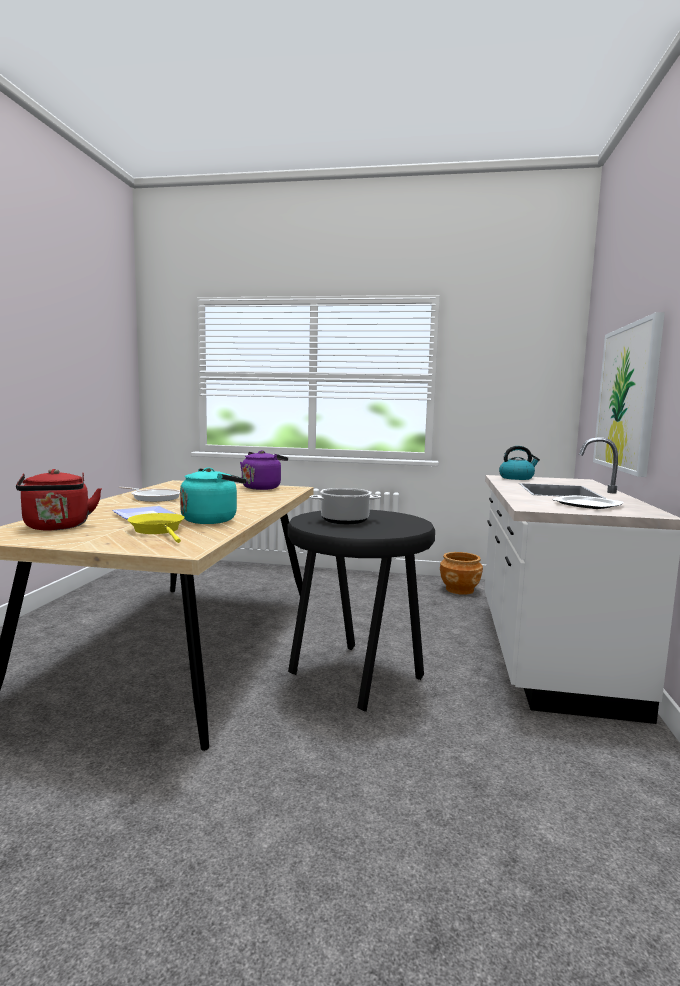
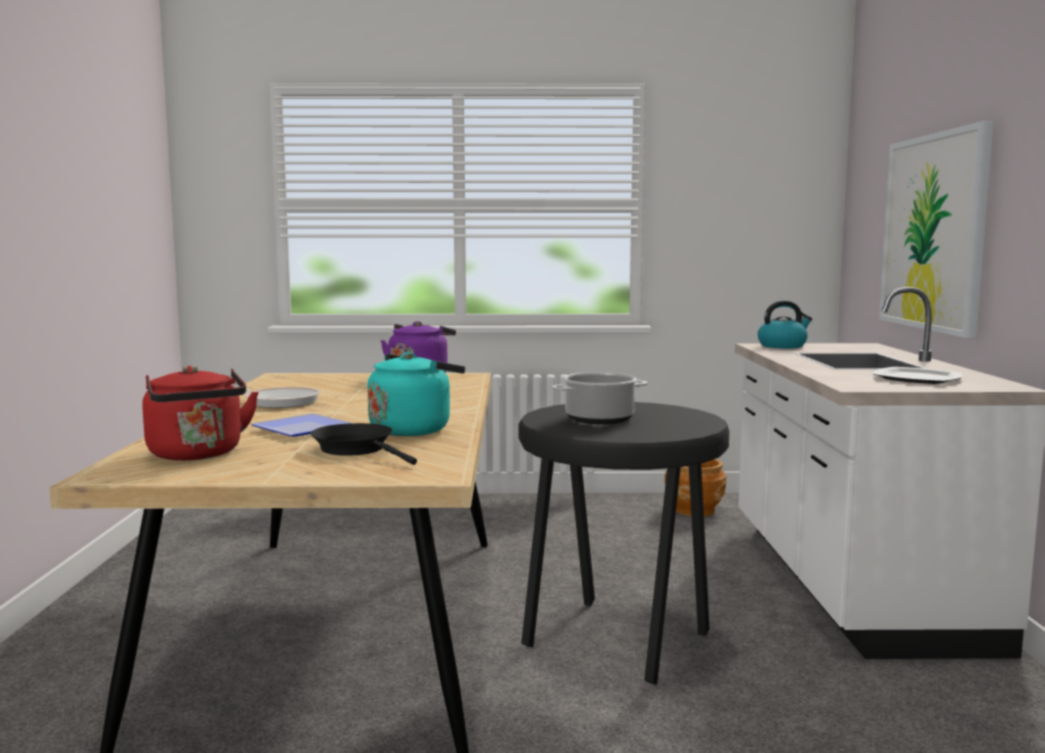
camera: 10 degrees left, 0 degrees up
(158, 530) = (357, 450): yellow frying pan -> black frying pan

